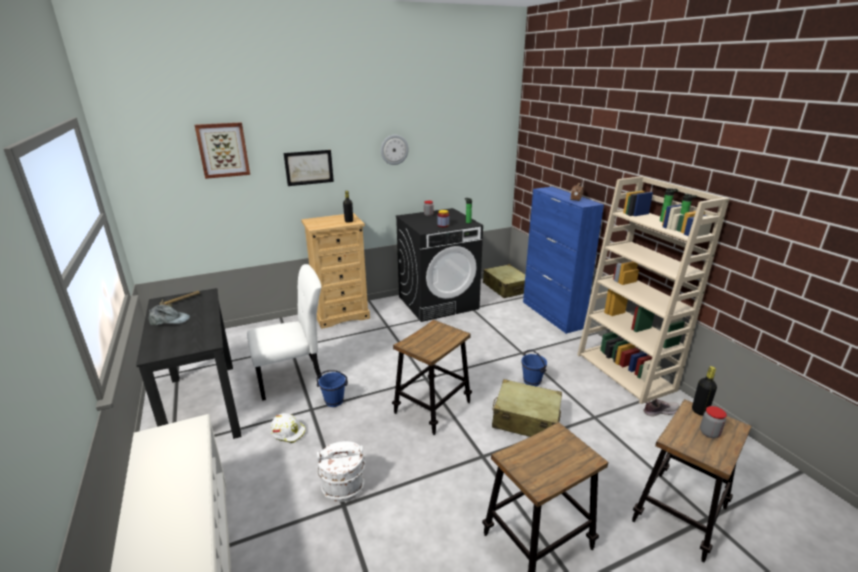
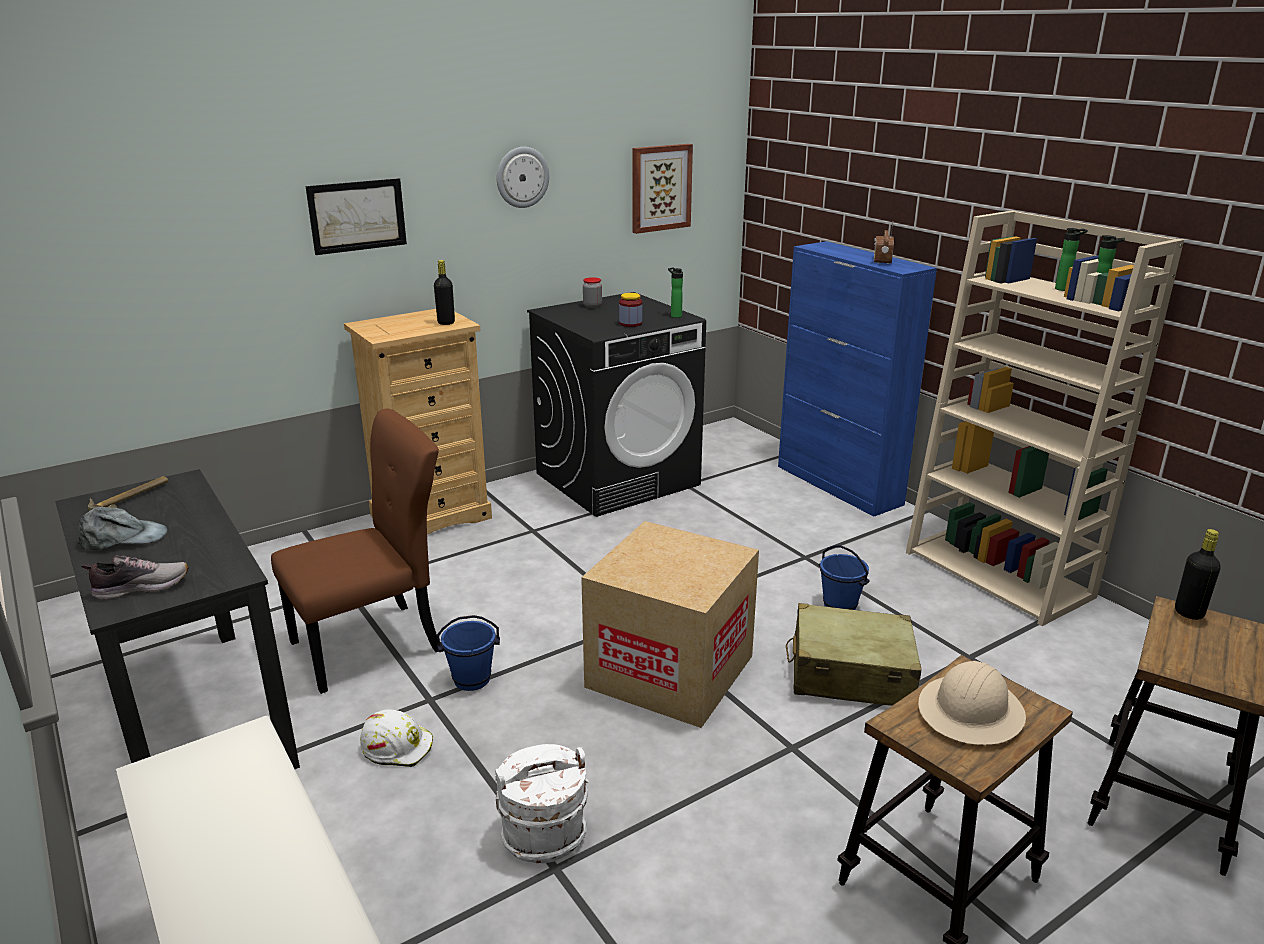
camera: 10 degrees left, 0 degrees up
(223, 150) = (180, 181): picture -> picture (660, 188)
(293, 378) = (373, 645): white chair -> brown chair
(432, 407) = (670, 671): stool -> cardboard box
(506, 288) = (738, 443): beige suitcase -> none
(551, 455) = (971, 712): none -> beige hard hat
(659, 411) = (1077, 635): shoe -> shoe (141, 587)
(709, 433) = (1217, 647): jar -> none

